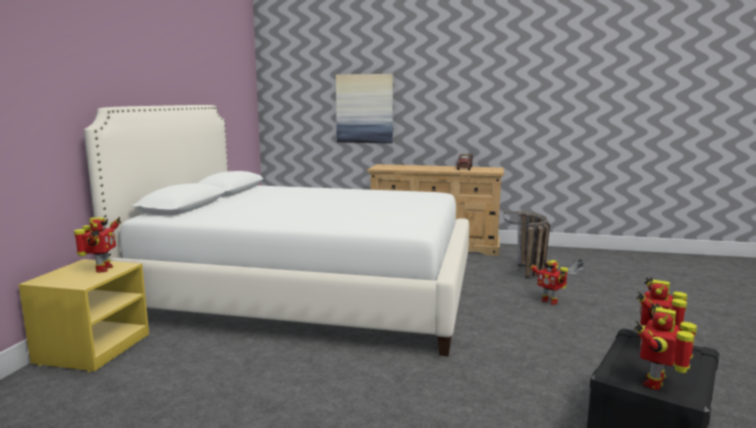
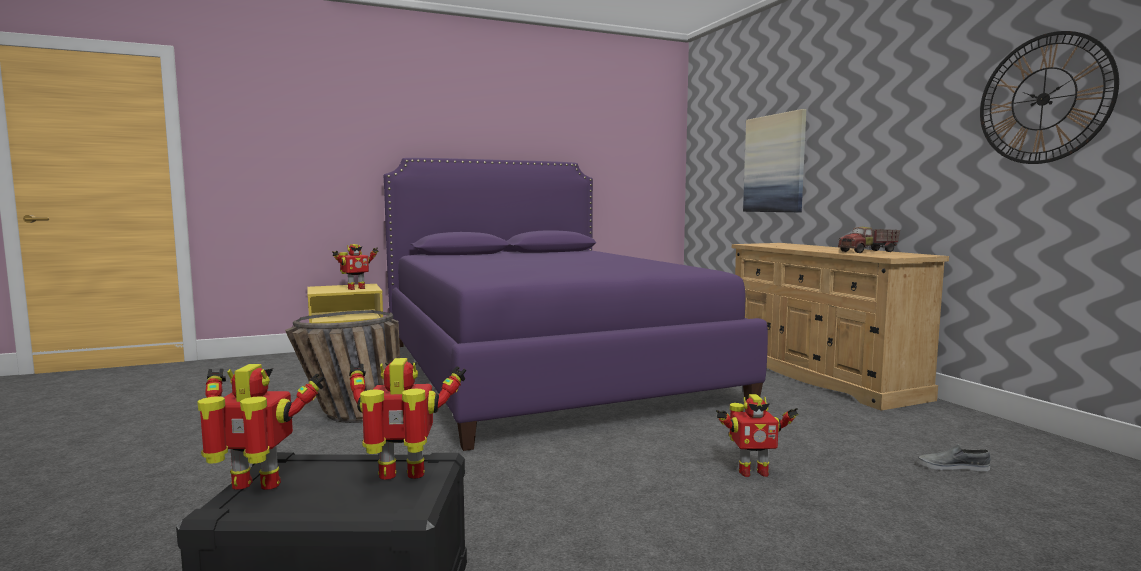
camera: 55 degrees right, 5 degrees down
(309, 293) = (544, 370): white bed -> purple bed
(529, 275) = (842, 441): basket -> basket (349, 417)
(547, 89) = (1043, 99): none -> wall clock
(549, 301) = (752, 472): toy robot -> toy robot turned 105 degrees counterclockwise

